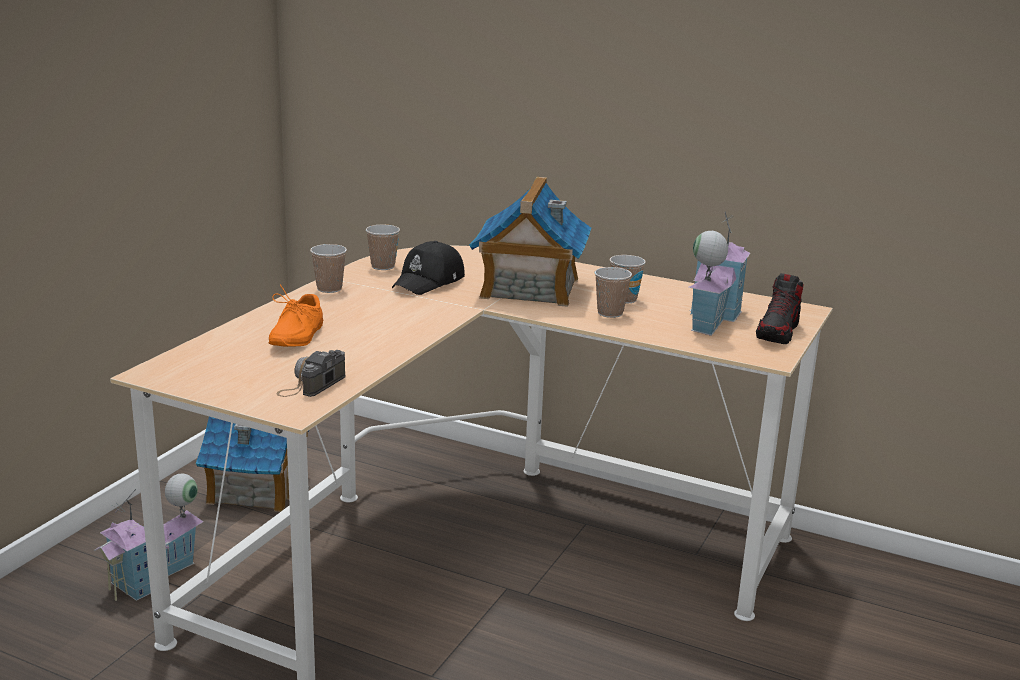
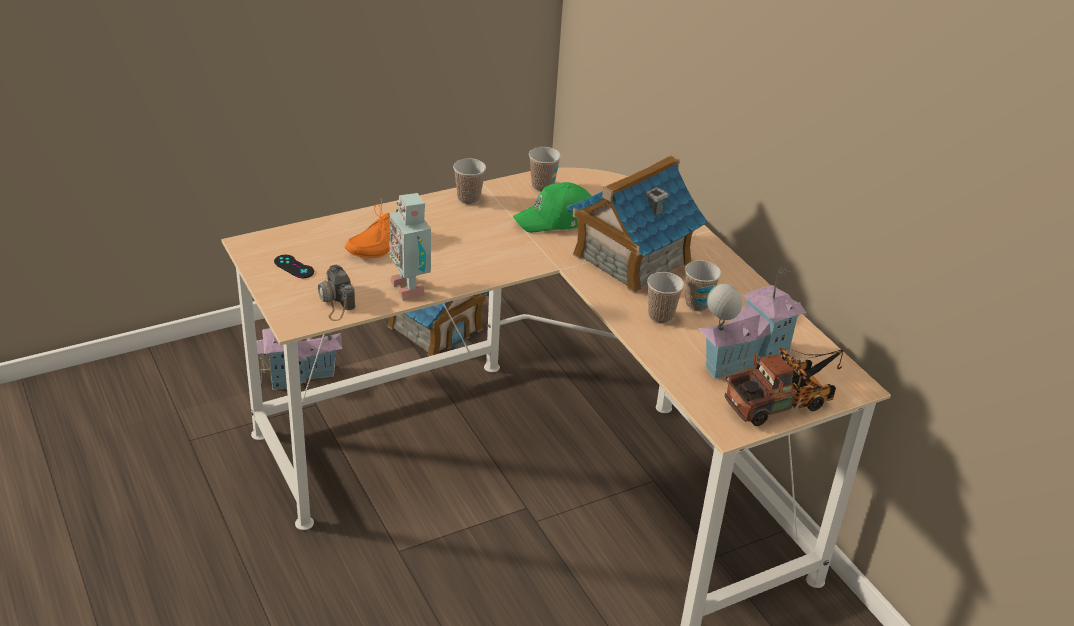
camera: 35 degrees right, 15 degrees up
(228, 374) = (294, 267): none -> black game controller
(312, 385) = (335, 300): camera -> camera turned 90 degrees counterclockwise
(371, 355) = (410, 287): none -> toy robot
(429, 282) = (557, 219): black cap -> green cap
(778, 332) = (784, 402): shoe -> toy truck

